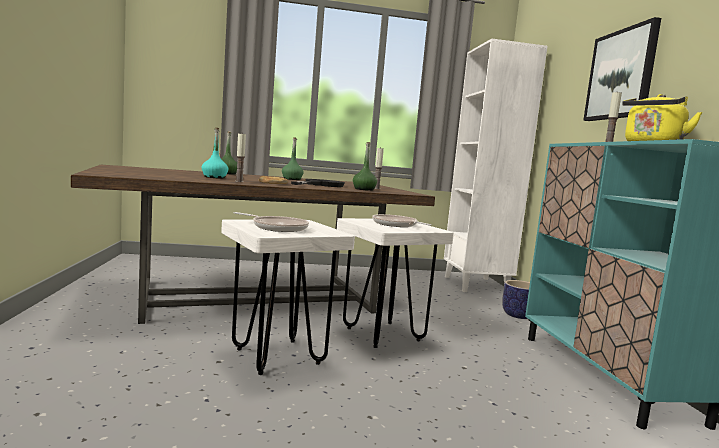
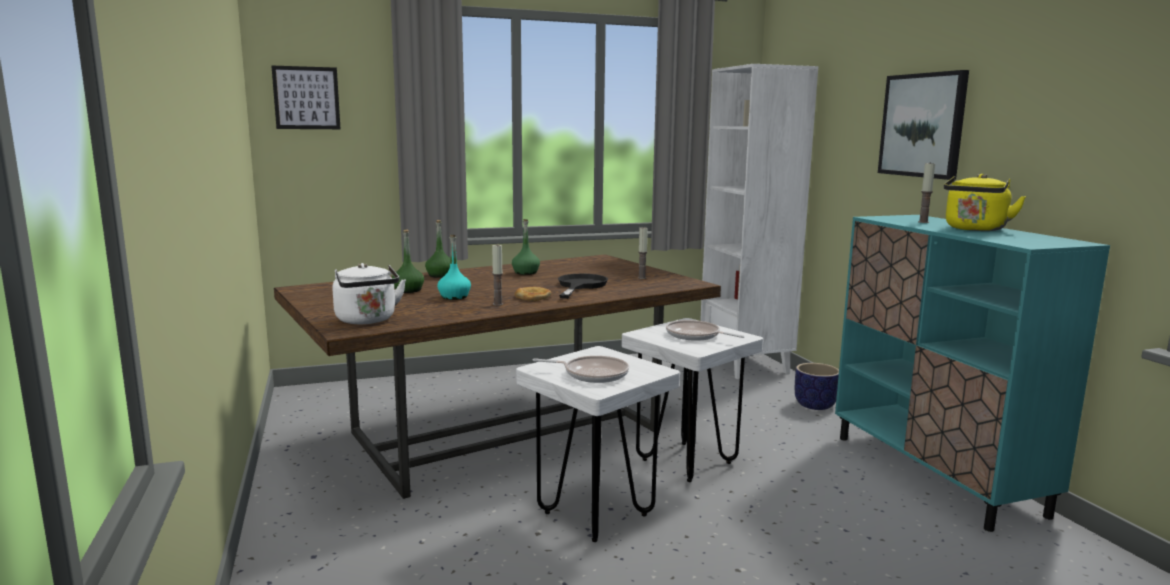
camera: 10 degrees left, 5 degrees up
(124, 174) = (367, 320): none -> white kettle
(165, 49) = (306, 98): none -> picture
(364, 189) = (635, 286): green bottle -> green bottle (408, 290)

